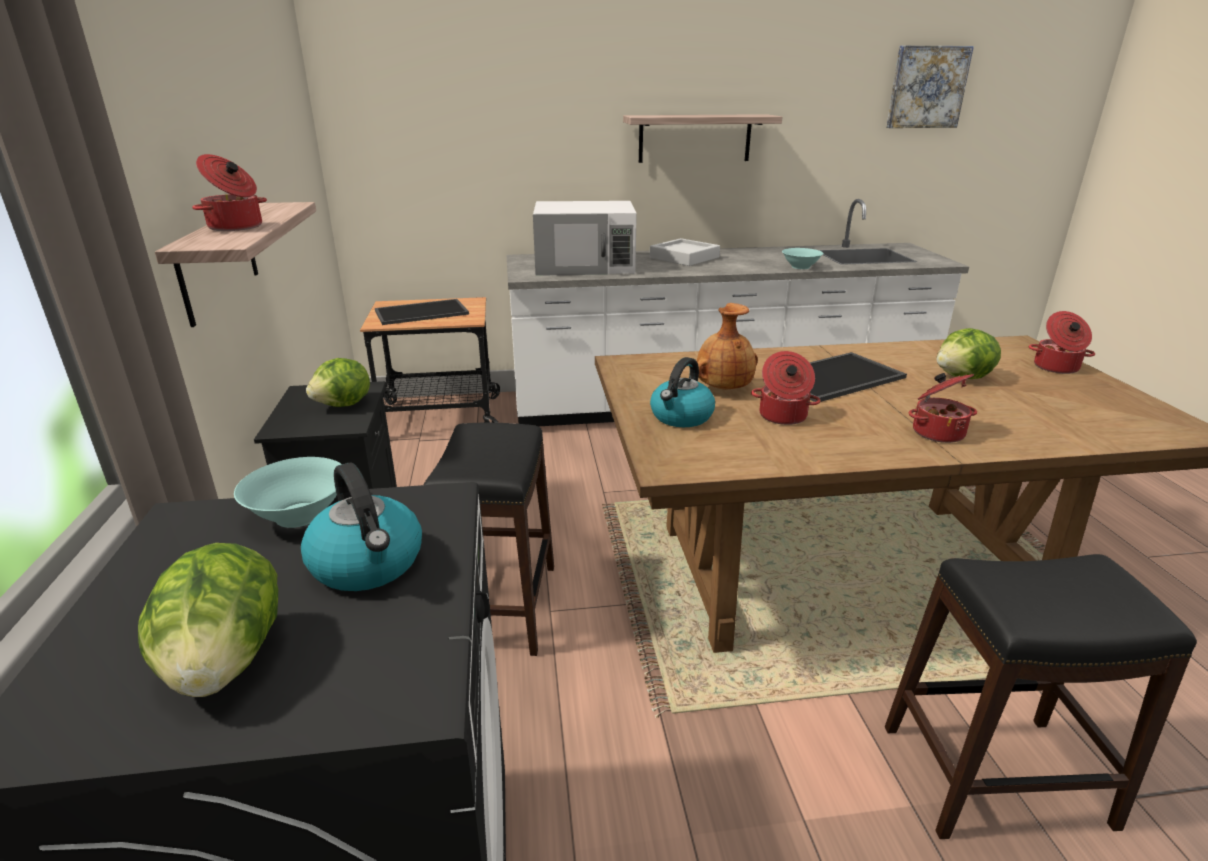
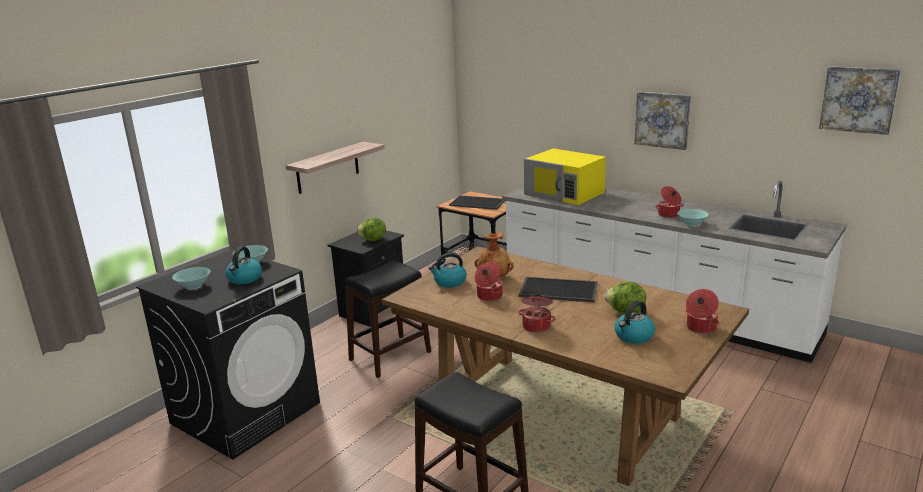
camera: 45 degrees right, 5 degrees down
(226, 662) = (194, 286): lettuce -> turquoise bowl
(236, 227) = (327, 157): cooking pot -> cooking pot (668, 215)
(585, 265) = (564, 193): white microwave -> yellow microwave
(684, 258) = (634, 201): grey tray -> none
(695, 138) = (662, 120): shelf -> picture
(1043, 401) = (633, 336): none -> kettle

